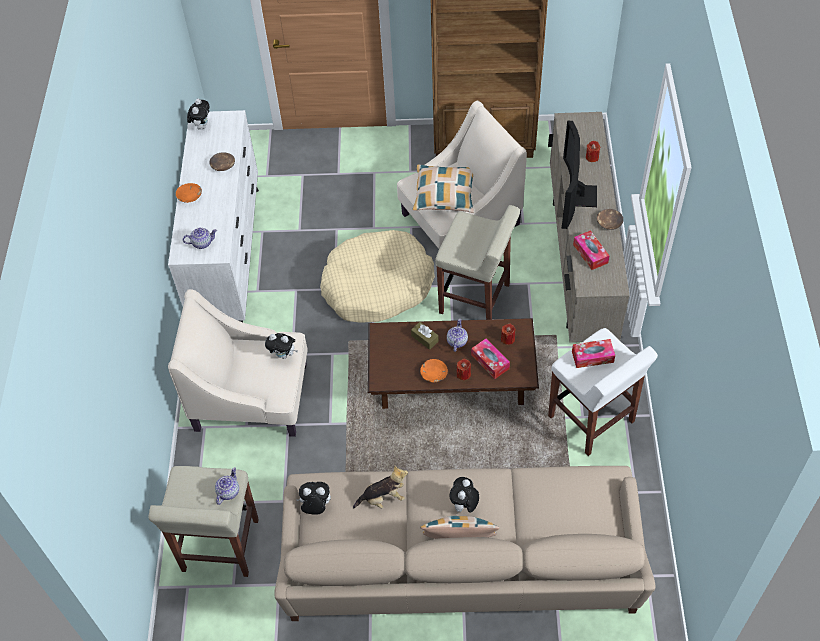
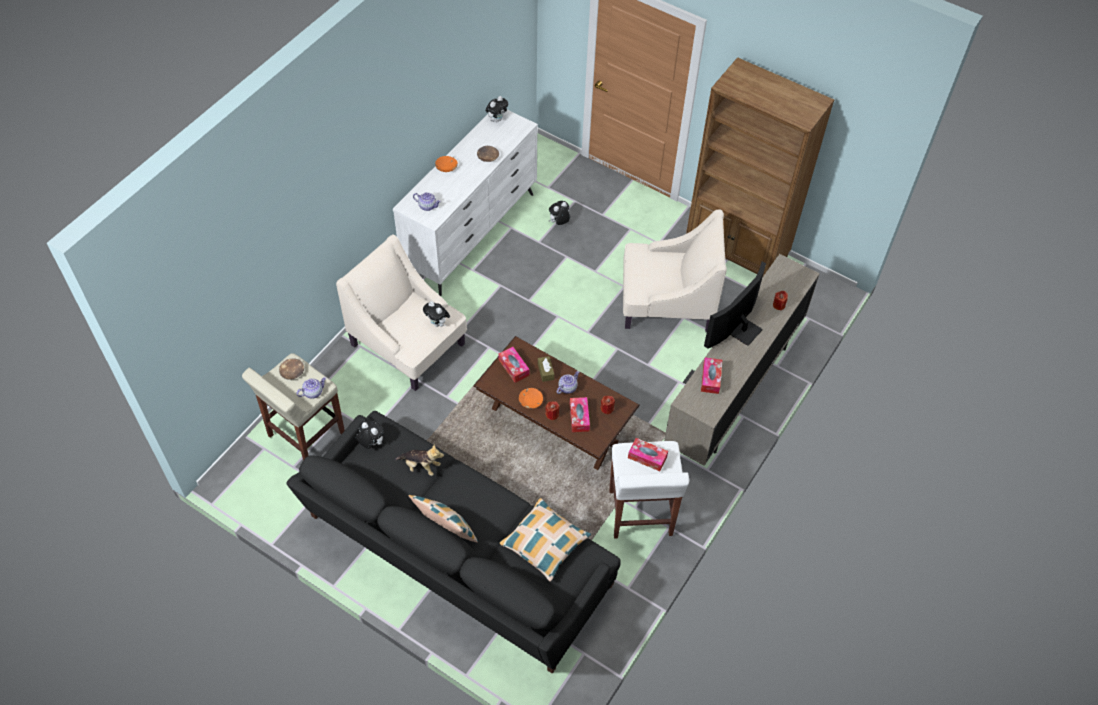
camera: 30 degrees right, 0 degrees up
(377, 286) = (562, 316): beige dog bed -> none
(392, 352) = (514, 367): none -> tissue box
(444, 193) = (653, 272): pillow -> pillow (545, 543)
(461, 563) = (457, 553): beige sofa -> black sofa
(464, 505) = (472, 507): plush toy -> plush toy (559, 223)
(475, 299) = (627, 370): beige stool -> none
(609, 222) = (747, 363): brown bowl -> brown bowl (292, 371)

